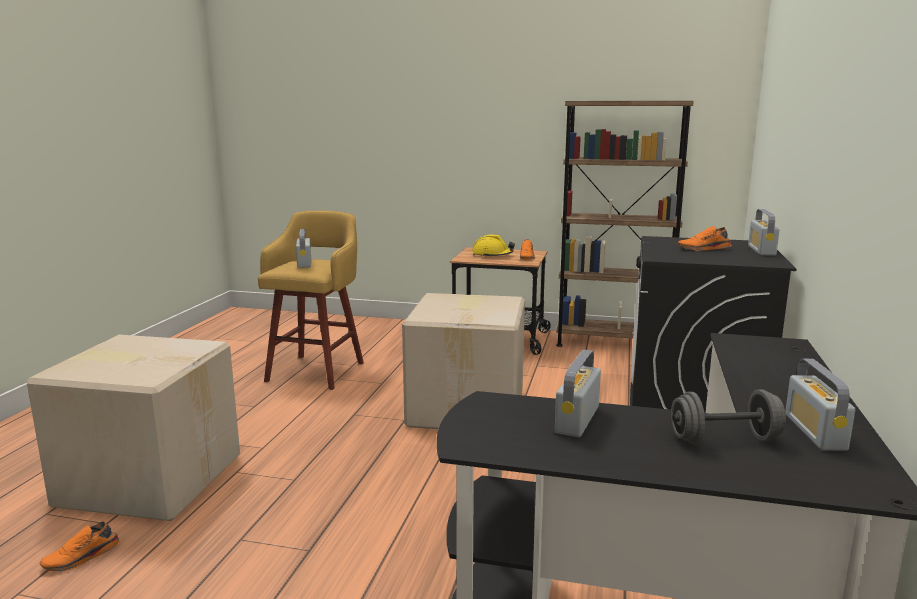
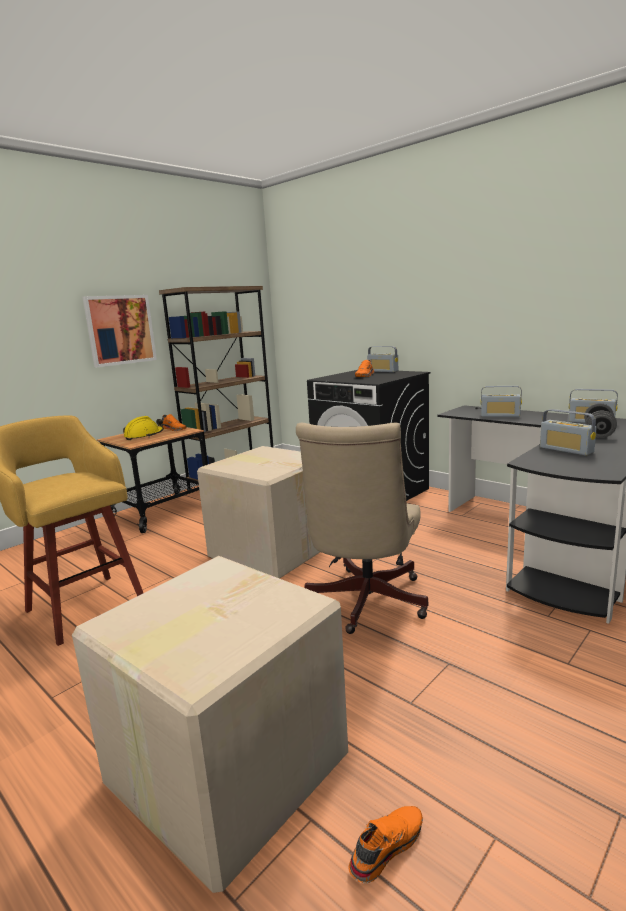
camera: 60 degrees left, 0 degrees up
(82, 558) = (385, 846): orange shoe -> orange shoe turned 120 degrees counterclockwise
(304, 263) = (59, 482): radio -> radio (500, 415)
(394, 481) = (364, 603): none -> beige office chair
(517, 142) = (120, 330): none -> picture

